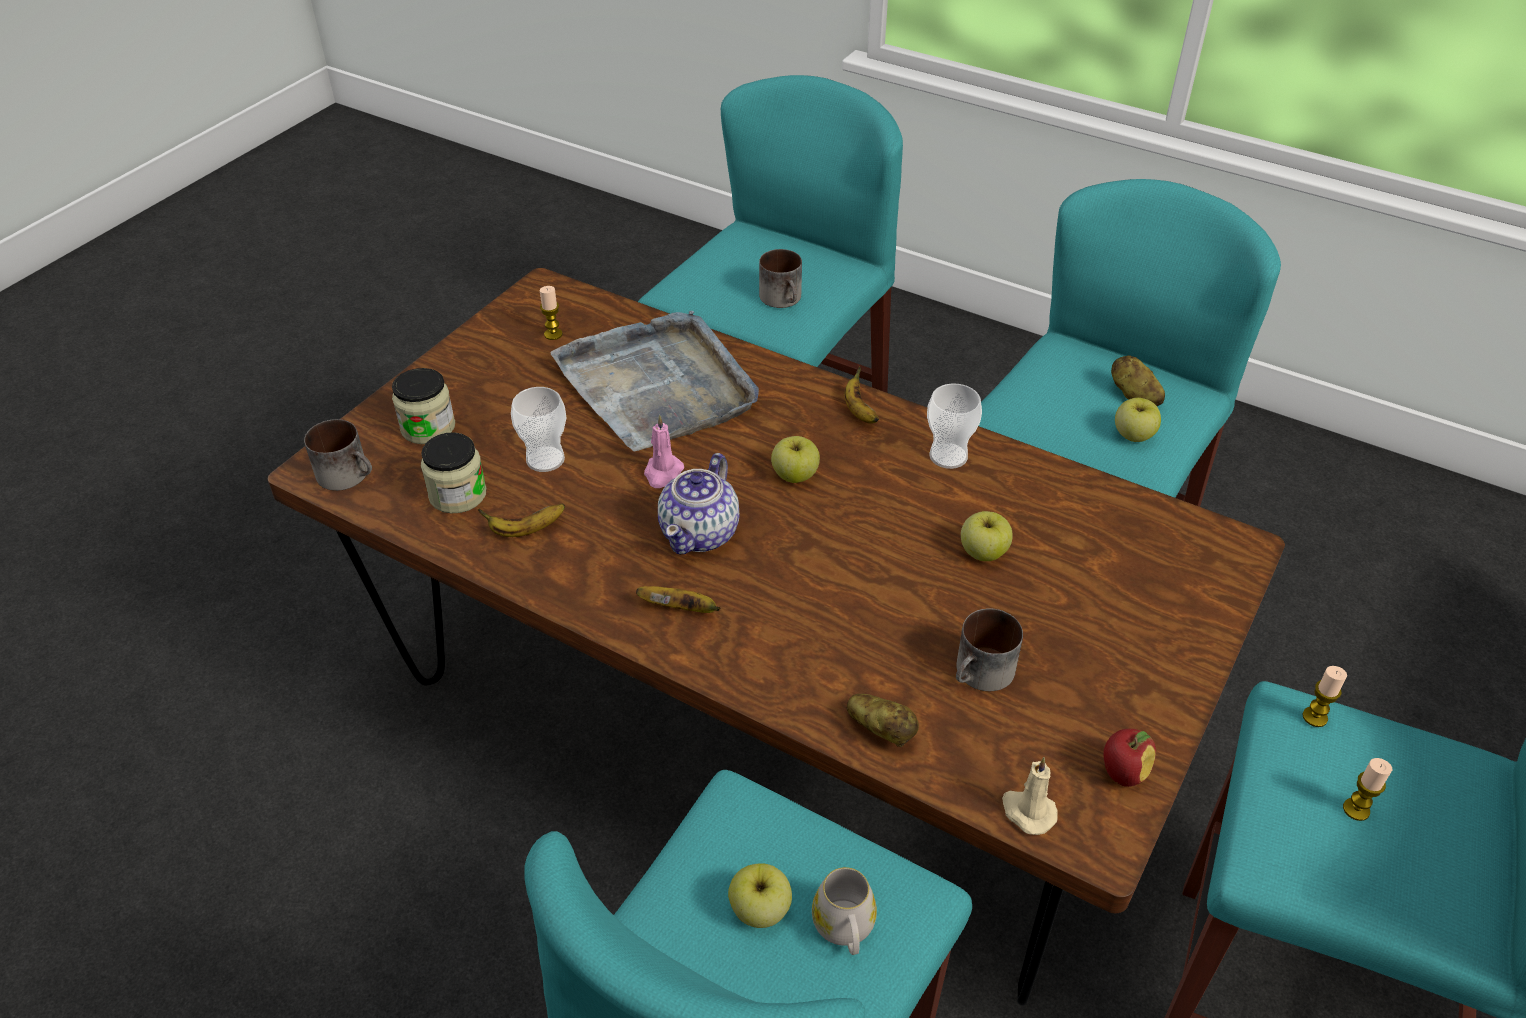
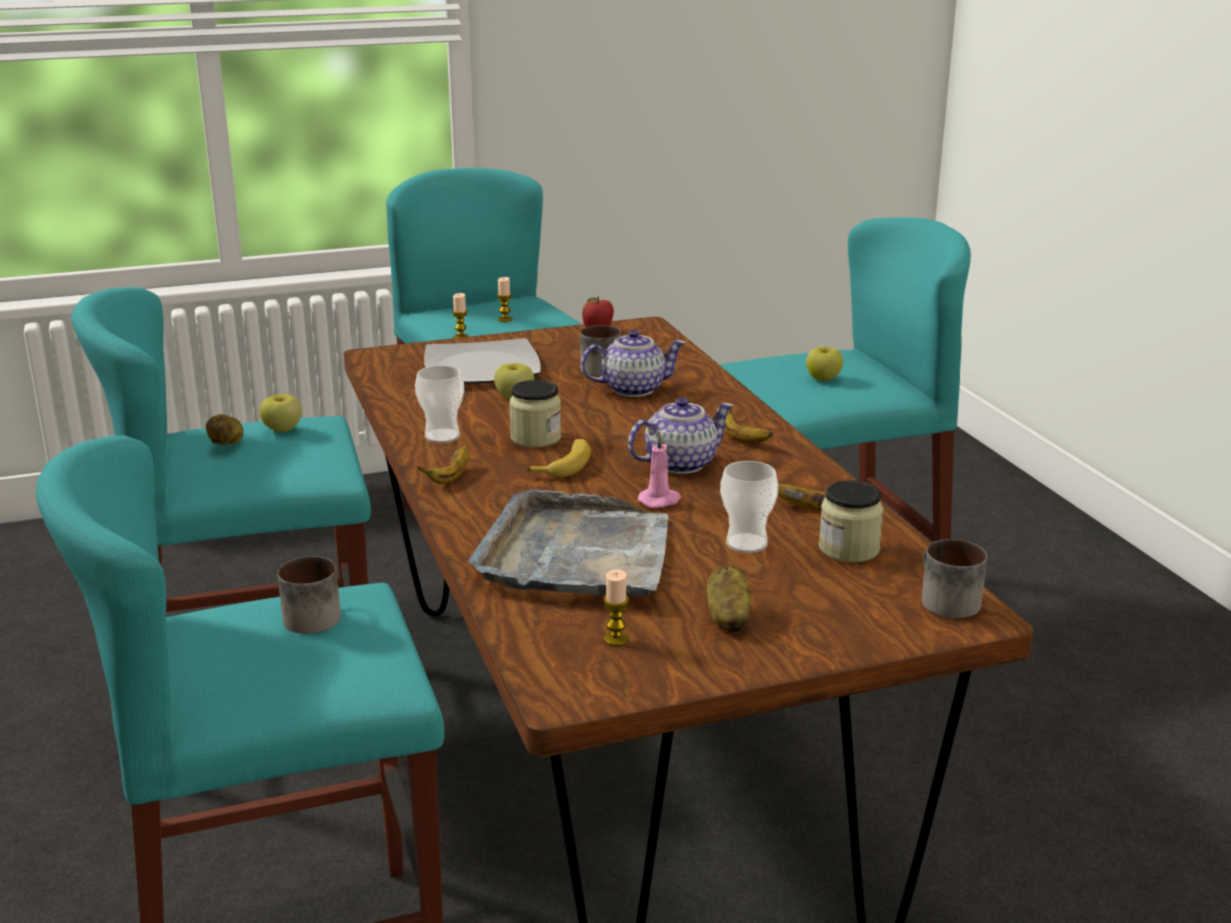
camera: 140 degrees left, 20 degrees down
(428, 427) = (835, 608): jar -> jar (536, 438)
(795, 475) = (564, 465): apple -> banana
(845, 930) = (788, 364): white mug -> none
(881, 730) = (692, 372): potato -> potato (727, 618)
(898, 645) = (632, 389): none -> teapot
(1027, 811) = (662, 338): beige candle -> none
(1104, 590) = (480, 367): none -> plate

